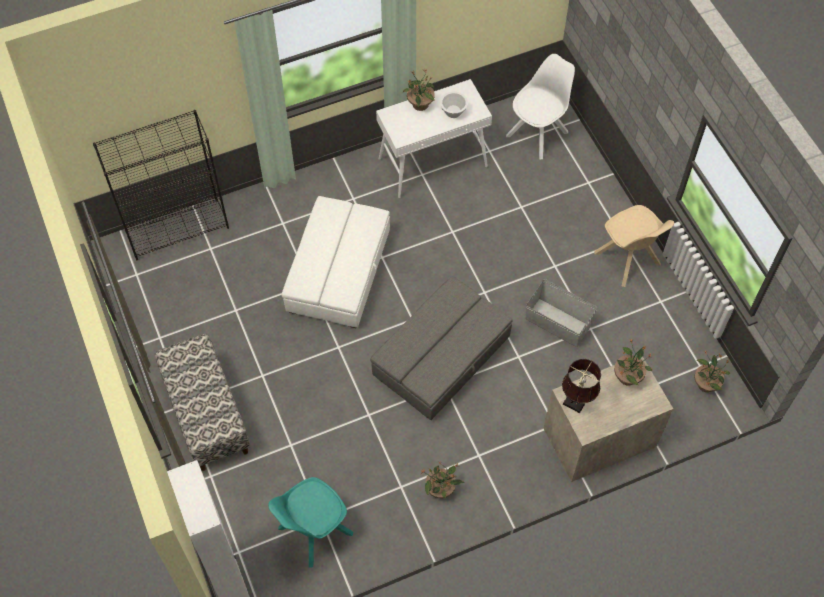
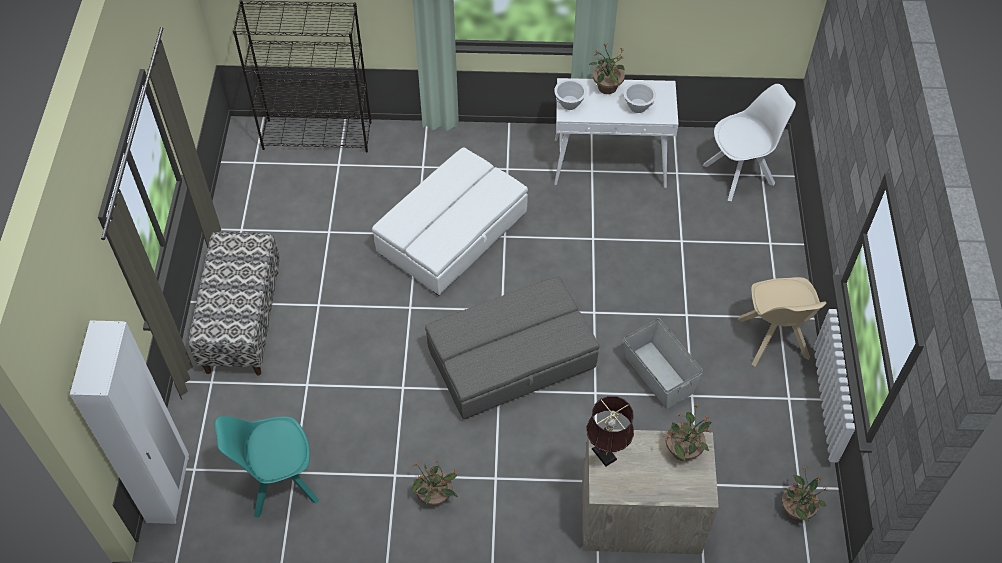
camera: 25 degrees right, 5 degrees down
(398, 130) = (569, 104): none -> white bowl

